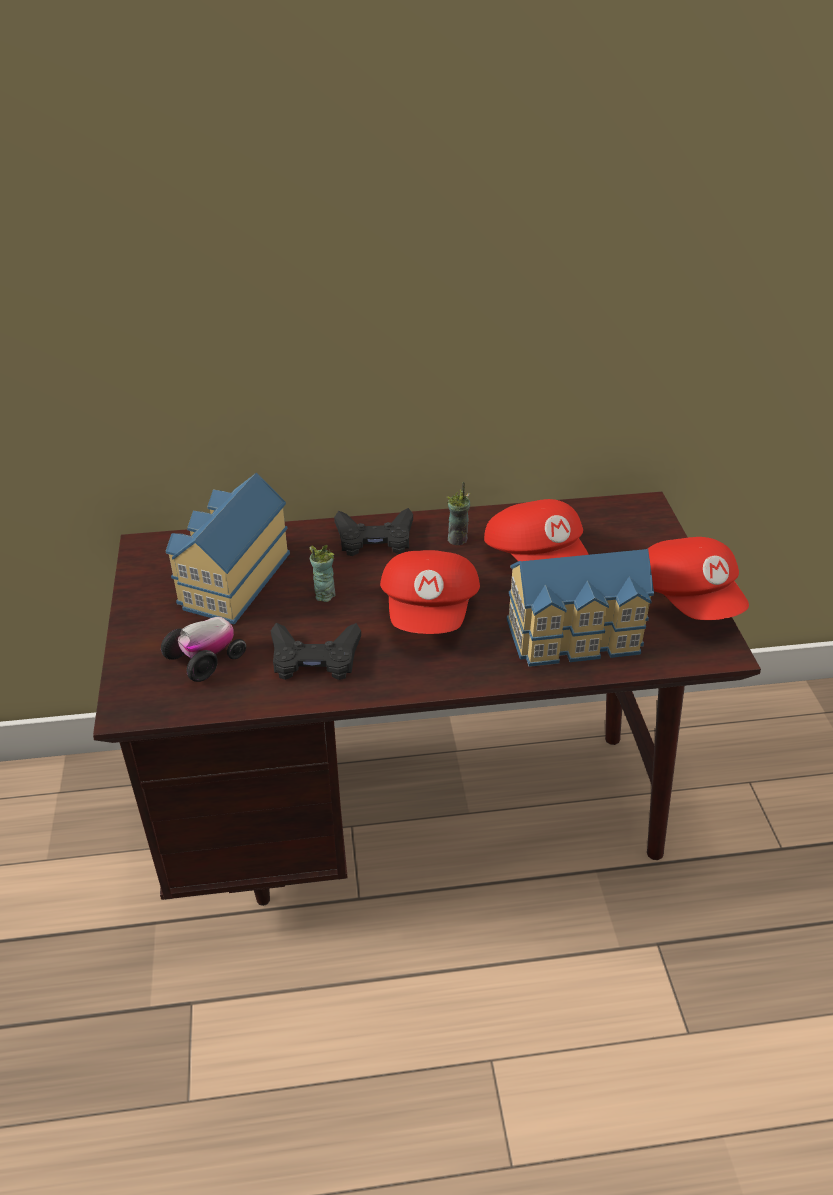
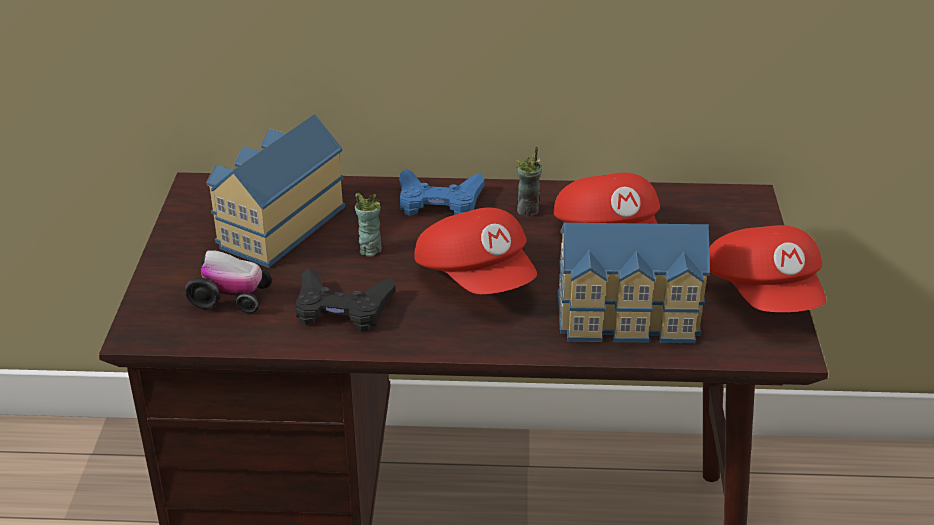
camera: 10 degrees right, 5 degrees down
(206, 659) = (231, 297): toy car -> toy car turned 45 degrees clockwise
(374, 539) = (439, 201): black game controller -> blue game controller
(431, 612) = (477, 277): red cap -> red cap turned 45 degrees counterclockwise

